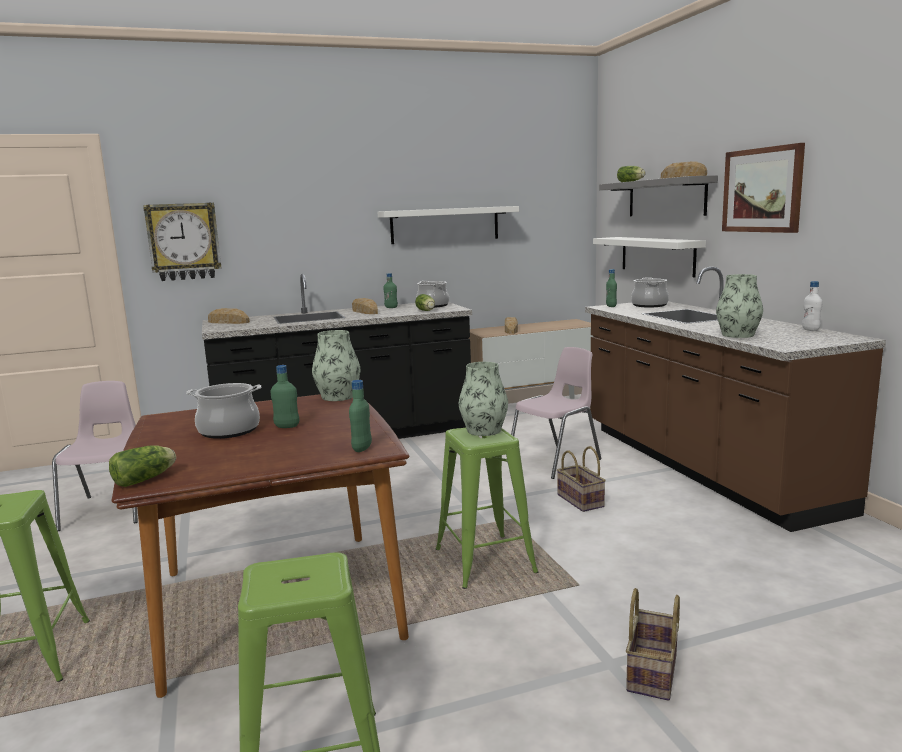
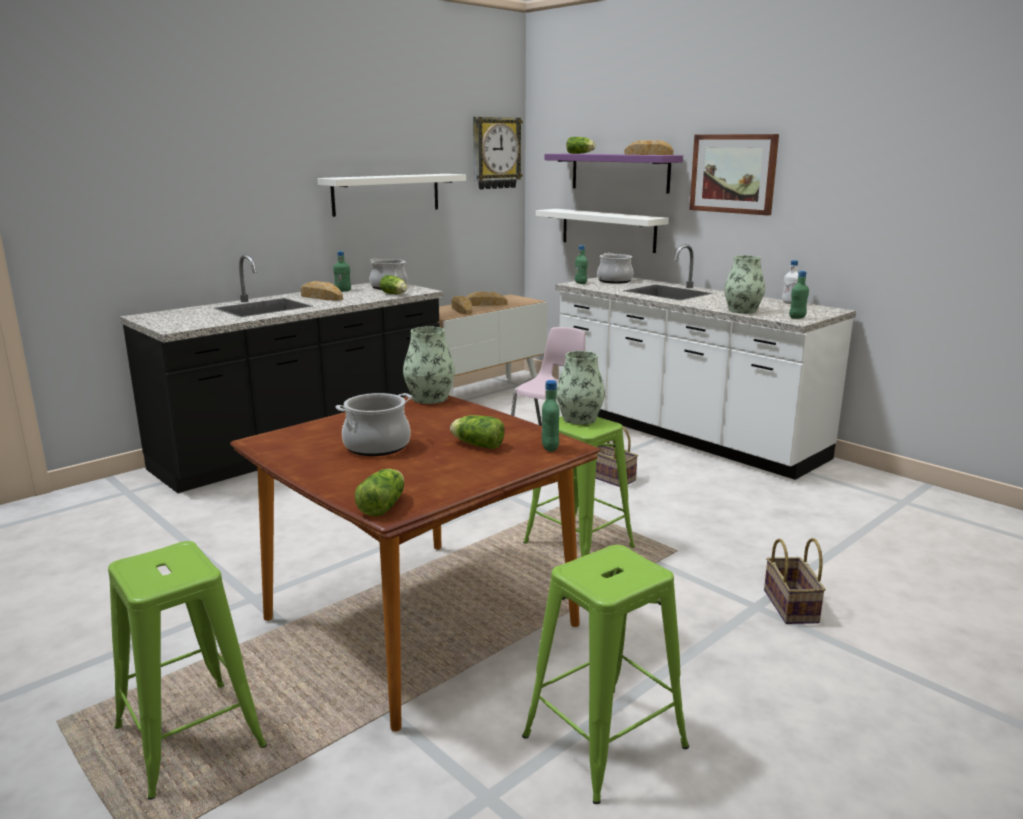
camera: 25 degrees left, 5 degrees up
(111, 509) = (90, 565): pink chair -> none
(184, 241) = (91, 215): wall clock -> wall clock (495, 153)
(228, 322) = (166, 317): bread -> bread (485, 304)
(287, 426) = (433, 435): green bottle -> green bottle (797, 317)
(306, 438) = (476, 444): none -> lettuce
(666, 198) = (619, 172): grey shelf -> purple shelf
(701, 467) = (683, 433): brown counter -> white counter

